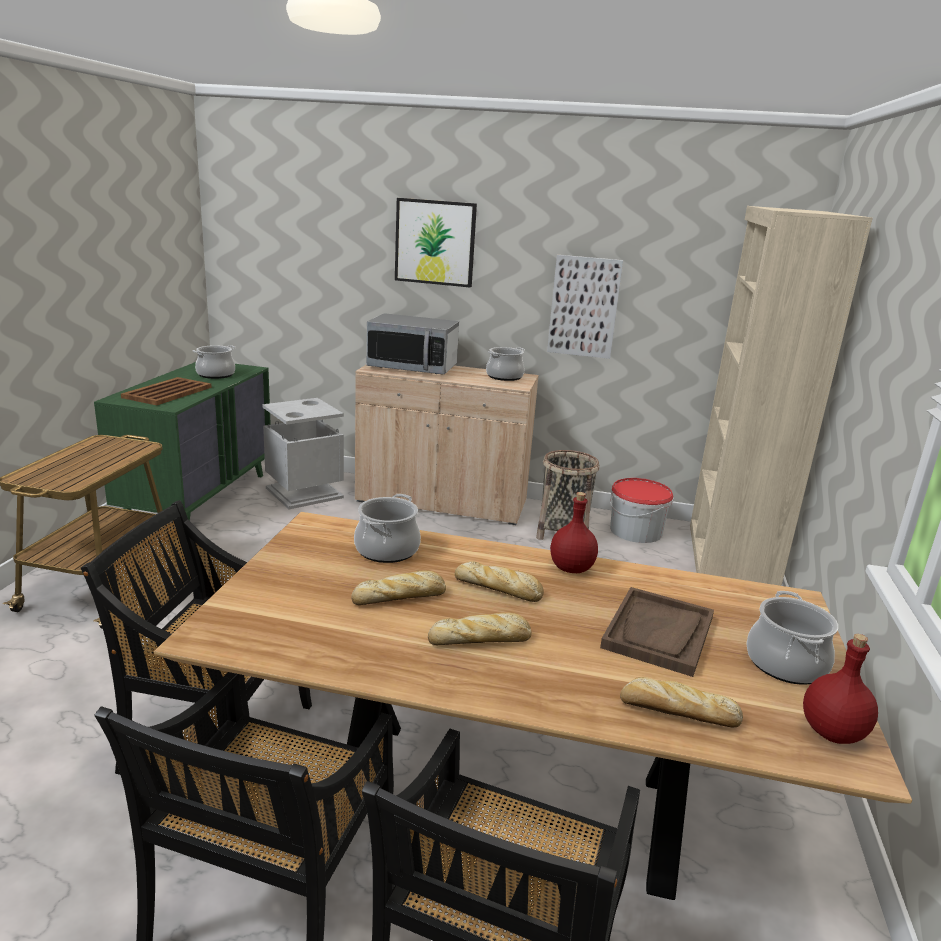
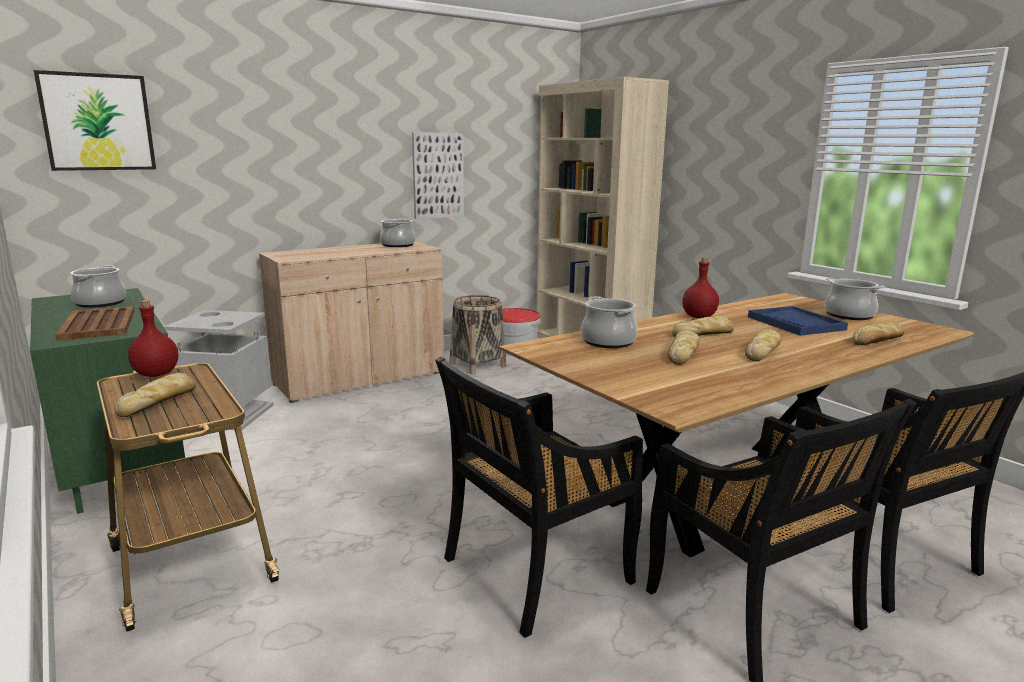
camera: 45 degrees left, 5 degrees down
(72, 463) = (159, 401): none -> bread
(412, 367) = (314, 252): microwave -> none
(435, 242) = (301, 129): picture -> picture (98, 122)
(658, 633) = (796, 323): brown tray -> blue tray
(831, 732) = (915, 326): red bottle -> red bottle (155, 374)

